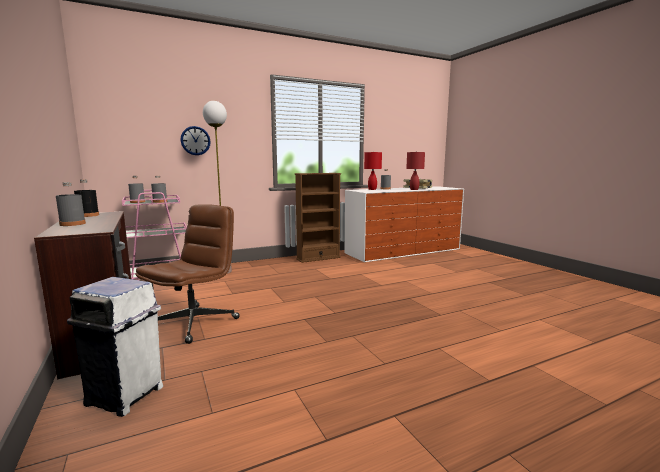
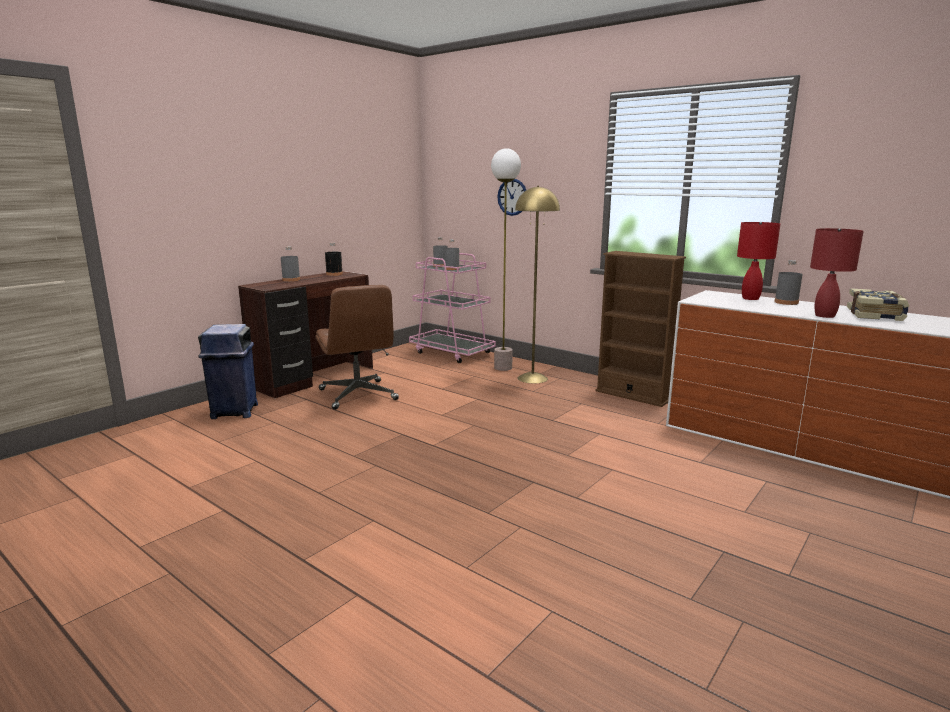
camera: 65 degrees right, 5 degrees up
(126, 396) = (234, 412): white trash can -> blue trash can
(194, 323) = (358, 395): brown office chair -> brown office chair turned 60 degrees clockwise
(257, 269) = (532, 378): none -> yellow floor lamp

